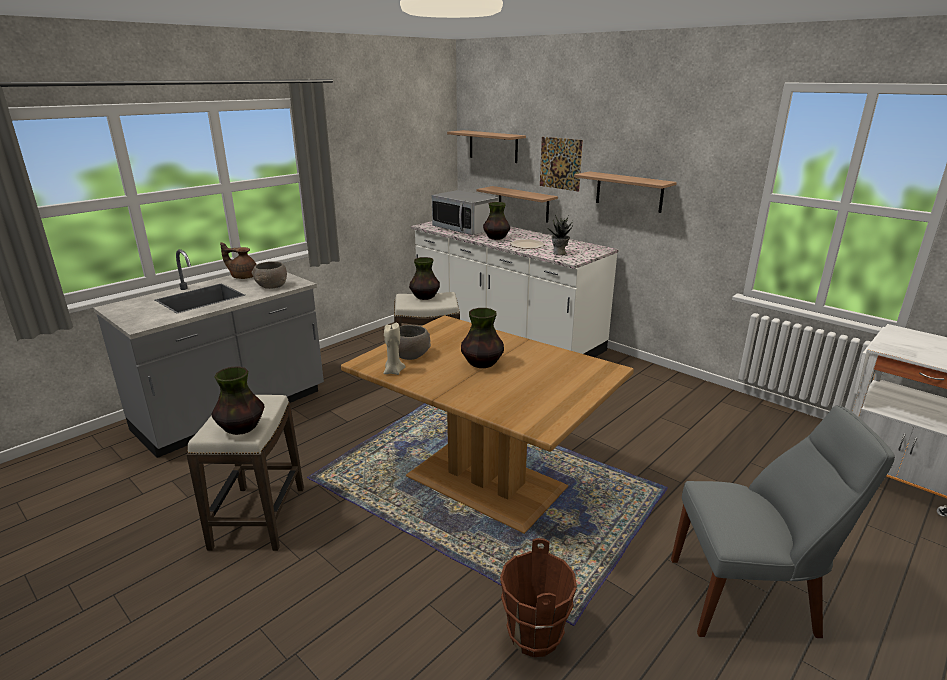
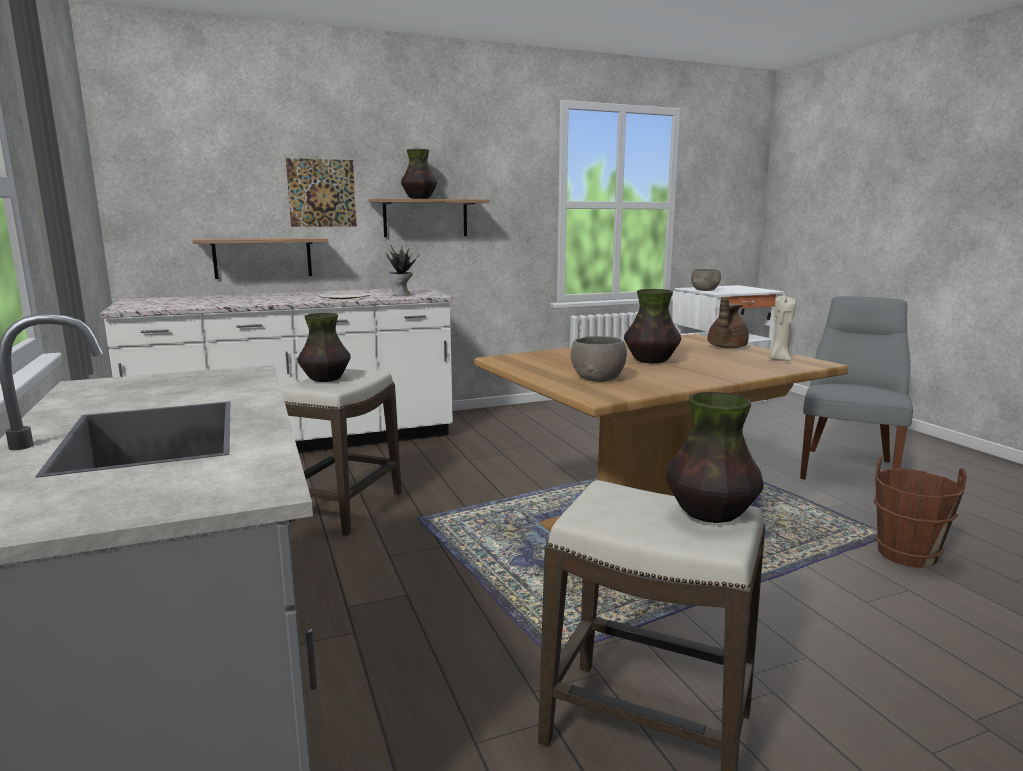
camera: 65 degrees left, 10 degrees down
(243, 276) = (86, 398): brown teapot -> brown teapot (725, 347)
(271, 286) = (219, 385): grey bowl -> grey bowl (705, 290)
(393, 371) = (644, 388): beige candle -> beige candle (779, 360)
(465, 229) = (204, 302): microwave -> none
(493, 146) = (188, 177): shelf -> none
(496, 238) = (285, 299): vase -> vase (419, 198)

